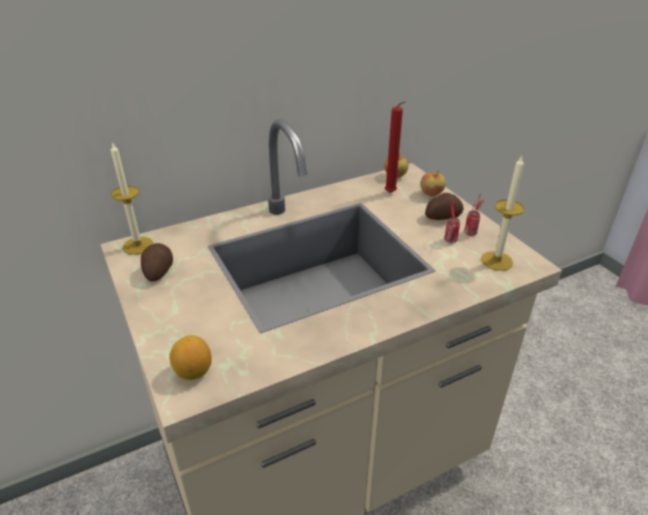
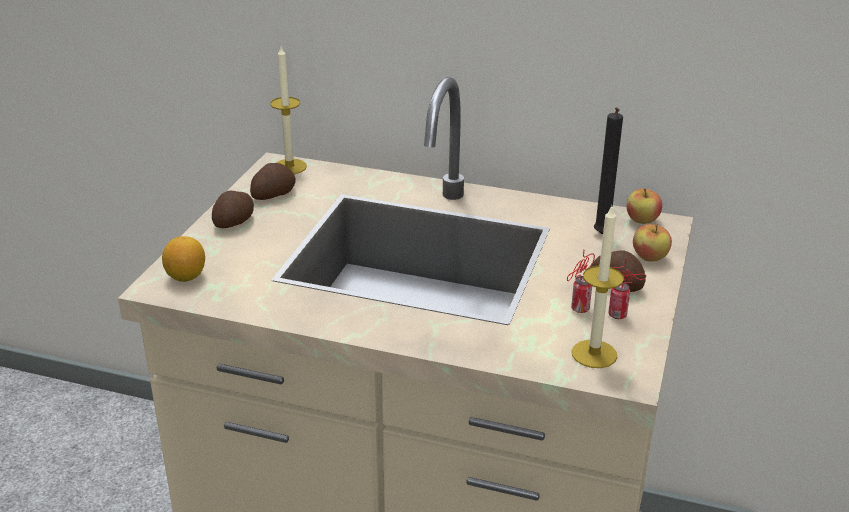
camera: 45 degrees right, 5 degrees down
(163, 307) = (235, 222): none -> potato
(391, 194) = (601, 235): red candle -> black candle

